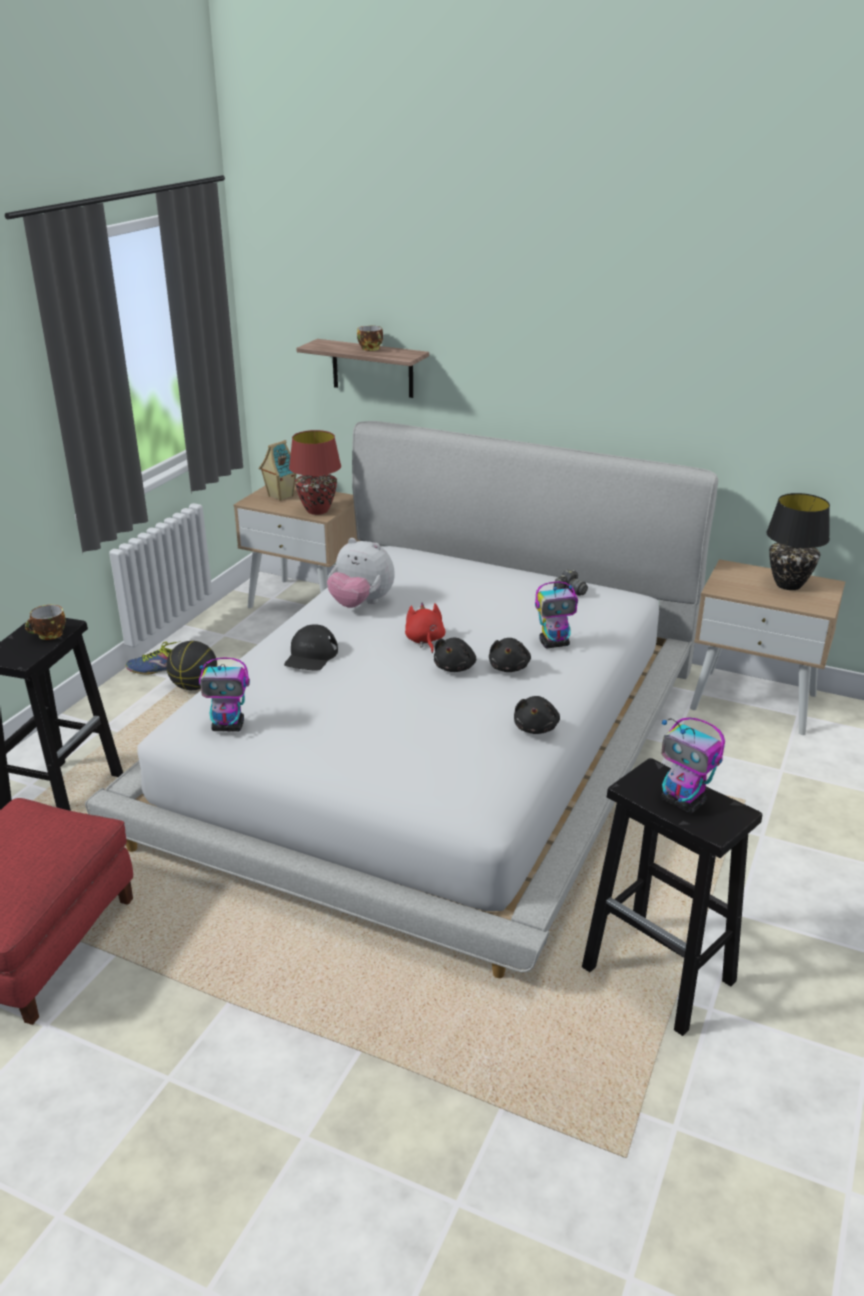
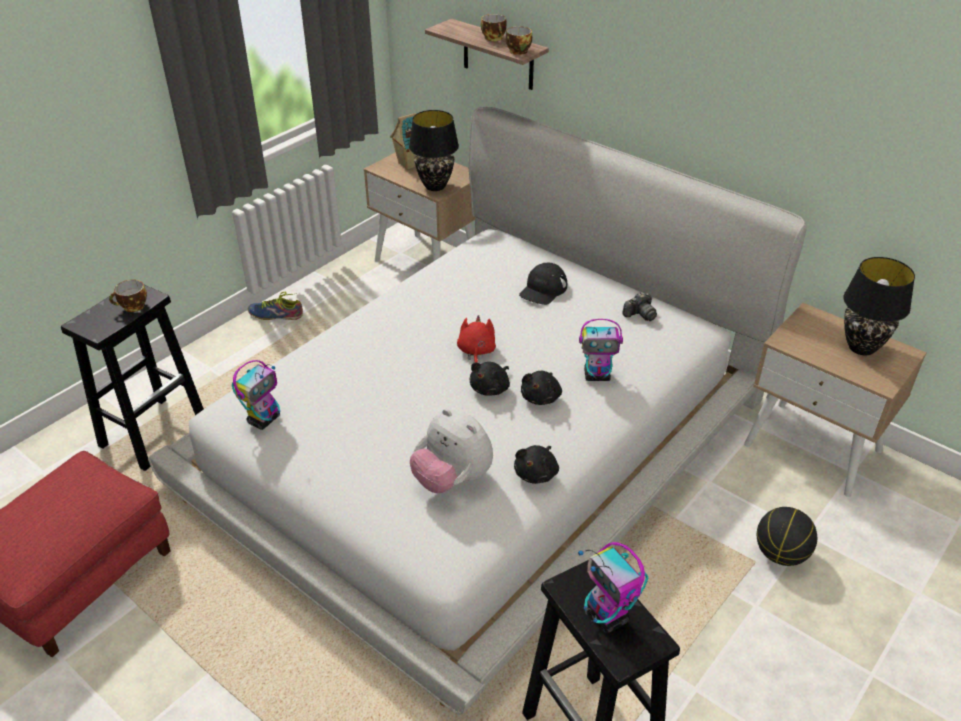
camera: 15 degrees right, 10 degrees up
(195, 686) = (299, 339): basketball -> basketball (781, 554)
(229, 726) = (264, 419): toy robot -> toy robot turned 75 degrees counterclockwise
(311, 656) = (366, 352): black cap -> black cap (543, 289)
(318, 510) = (435, 186): red table lamp -> black table lamp
(361, 604) = (436, 298): plush toy -> plush toy (452, 479)
(400, 355) = (517, 51): none -> cup

